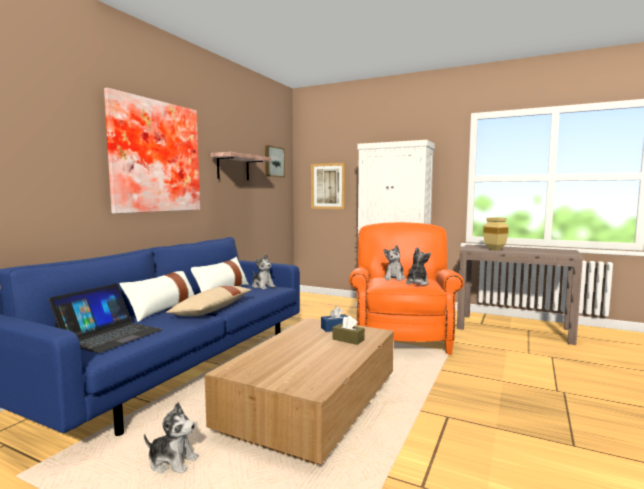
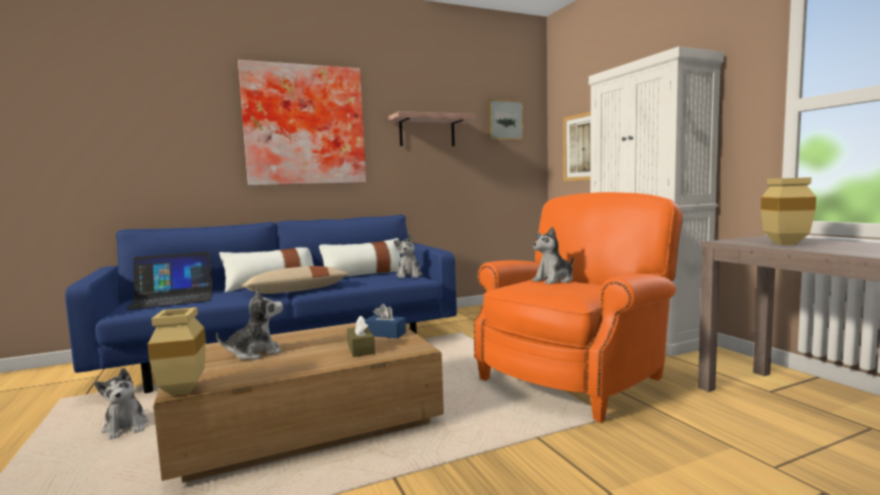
camera: 40 degrees right, 0 degrees up
(320, 391) = (184, 392): none -> beige vase
(417, 283) = (563, 290): plush toy -> plush toy (255, 353)

